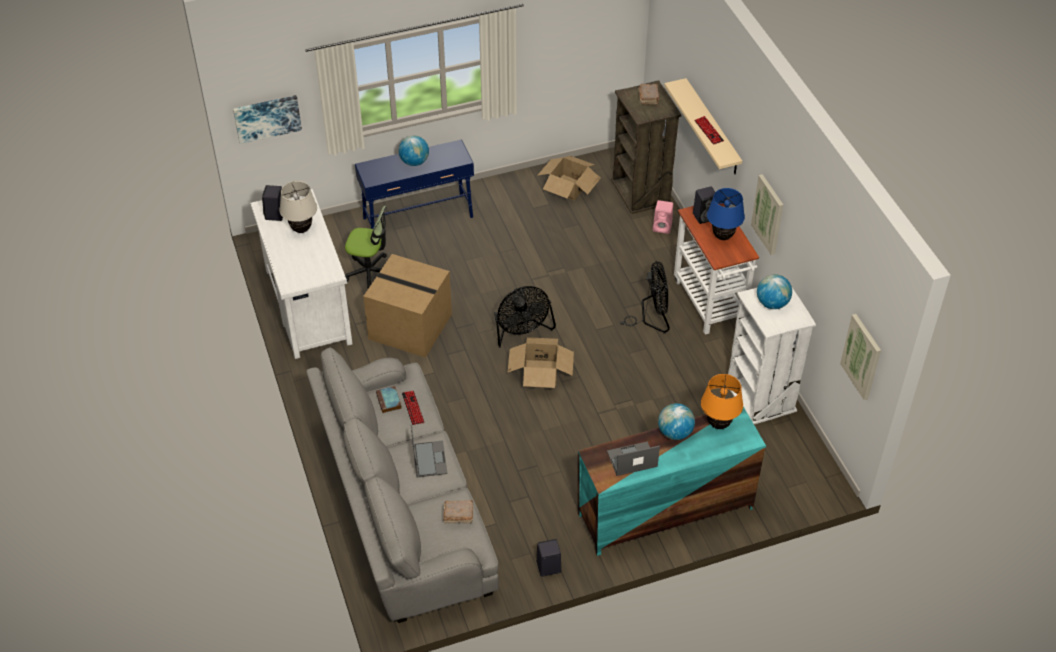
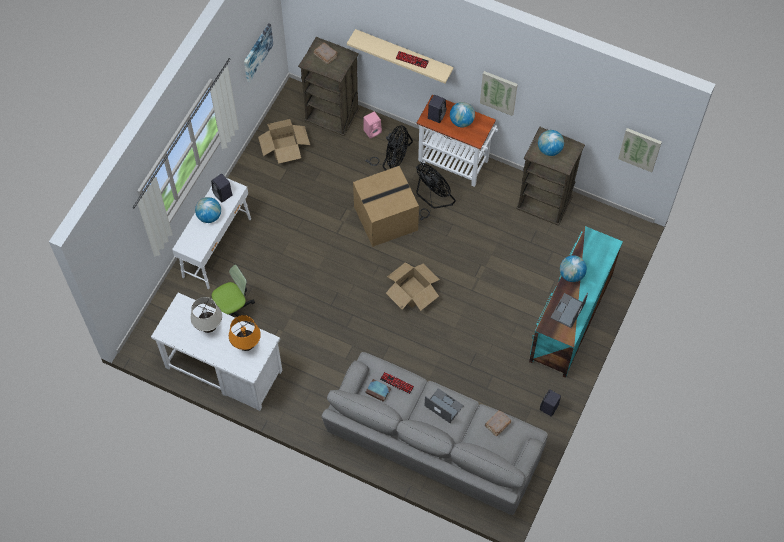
camera: 45 degrees left, 15 degrees up
(267, 118) = (115, 270): picture -> picture (257, 52)
(275, 215) = (179, 331): black speaker -> black speaker (223, 194)
(411, 326) = (303, 327): cardboard box -> cardboard box (386, 217)
(418, 218) = (217, 248): blue console table -> white console table
(519, 331) = (369, 275): black fan -> black fan (392, 160)
(718, 424) = (587, 249): orange table lamp -> orange table lamp (246, 345)
(723, 236) = (461, 121): blue table lamp -> globe
(760, 396) = (545, 202): white bookcase -> brown bookcase

